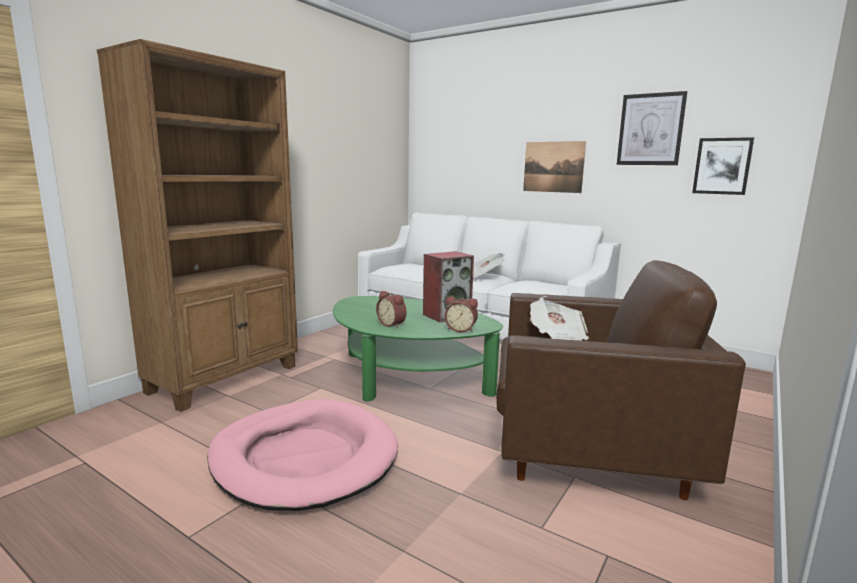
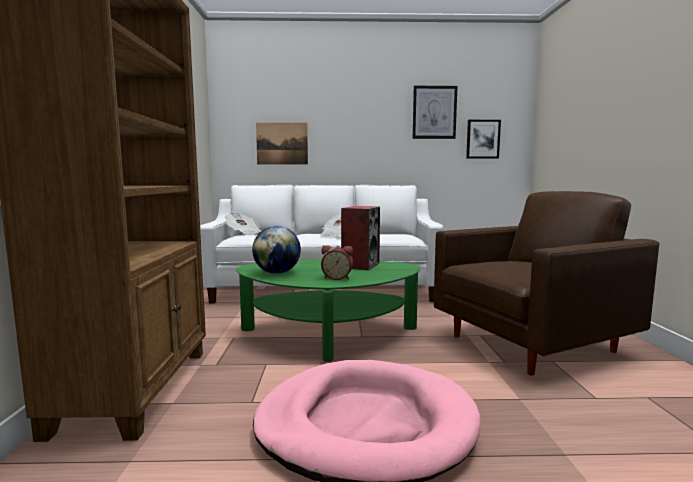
camera: 35 degrees left, 5 degrees down
(360, 309) = (277, 273): none -> globe
(461, 329) = (397, 271): alarm clock -> none
(553, 167) = (361, 140): picture -> picture (282, 143)
(557, 337) = (487, 260): newspaper -> newspaper (243, 233)

